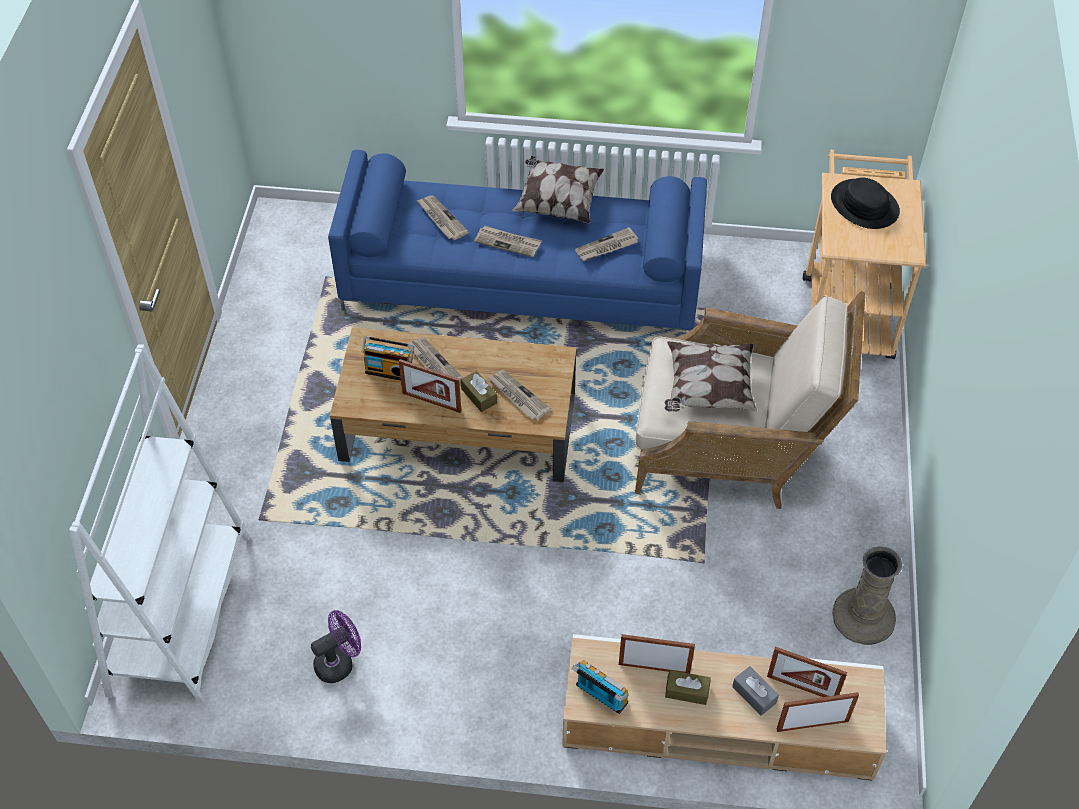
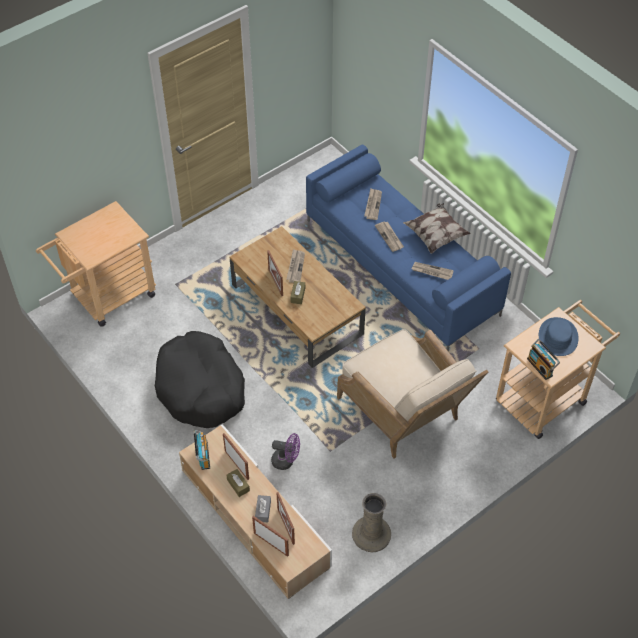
camera: 45 degrees right, 0 degrees up
(181, 614) = (107, 298): white bookcase -> beige cart
(339, 662) = (140, 365): purple fan -> purple fan (286, 461)
(390, 371) = (274, 256): radio -> radio (541, 367)
(457, 623) = (201, 388): none -> black dog bed
(517, 396) = (313, 308): newspaper -> none
(708, 389) = (394, 369): pillow -> none
(864, 205) = (557, 337): black hat -> blue hat

